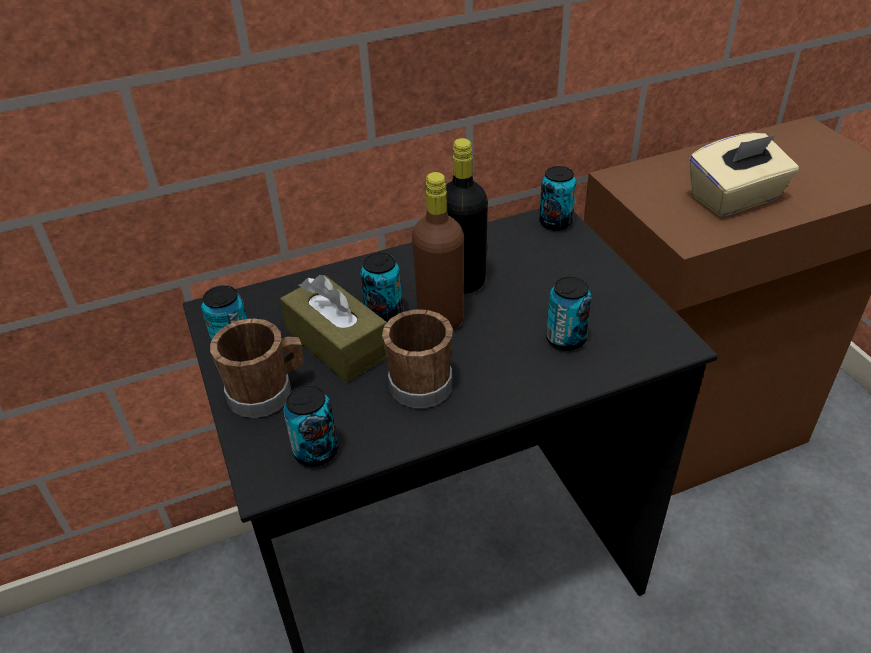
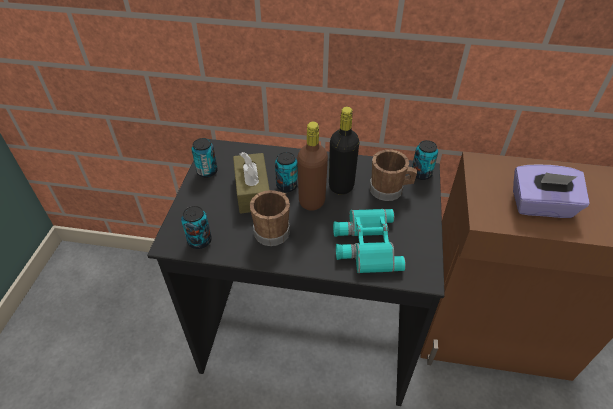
camera: 30 degrees right, 5 degrees up
(267, 393) = (203, 201): brown mug -> brown mug (390, 190)
(565, 339) = (365, 244): can -> turquoise binoculars
(735, 199) = (541, 206): beige tissue box -> purple tissue box

